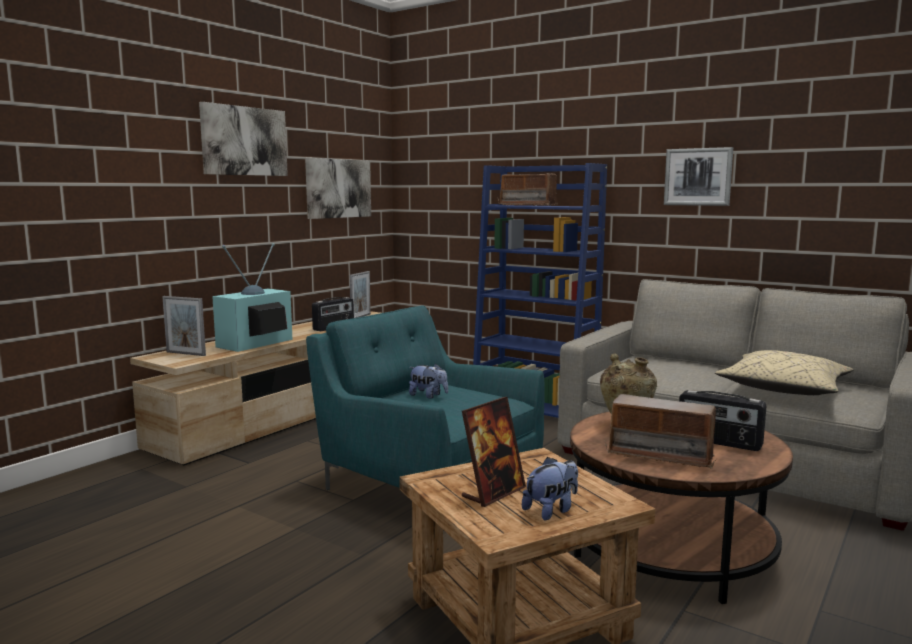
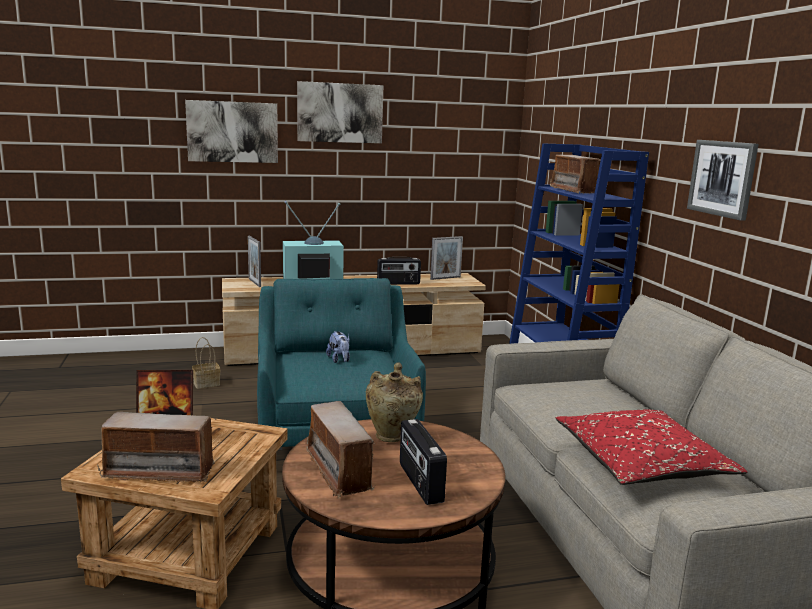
camera: 40 degrees right, 5 degrees up
(198, 488) = (206, 384): none -> basket
(338, 188) = (444, 155): picture -> picture (232, 132)
(551, 510) = (160, 471): plush toy -> radio
(783, 389) = (641, 464): beige pillow -> red pillow

